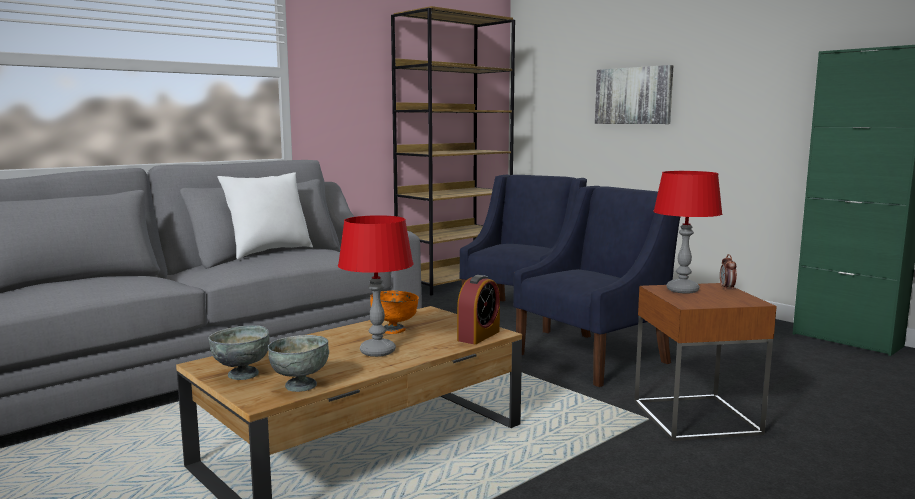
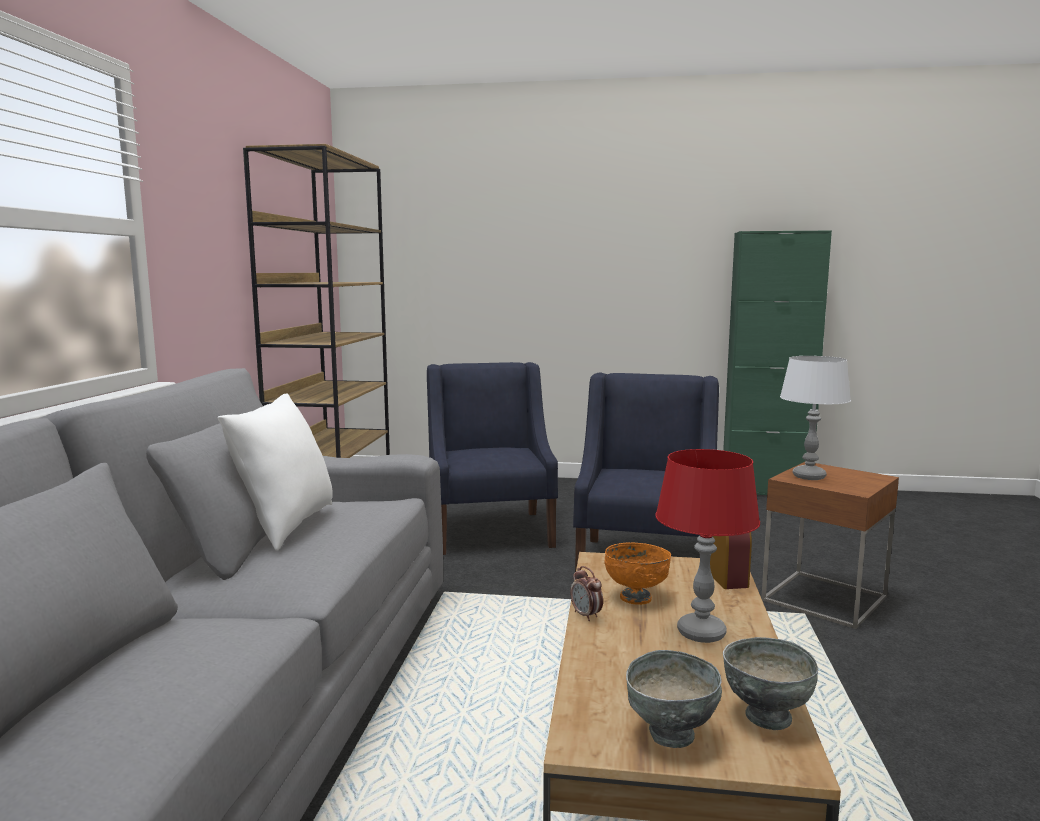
camera: 40 degrees left, 0 degrees up
(633, 96) = (520, 266): picture -> none
(682, 290) = (809, 476): red table lamp -> white table lamp
(727, 288) = (826, 467): alarm clock -> alarm clock (586, 615)

